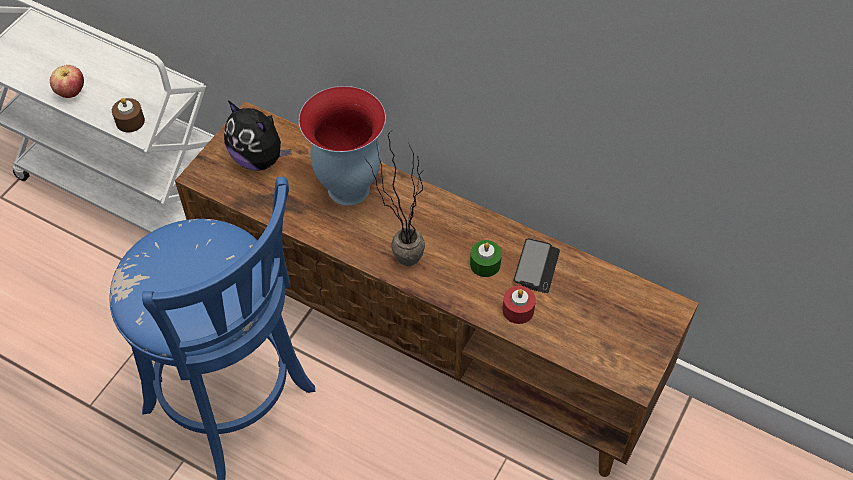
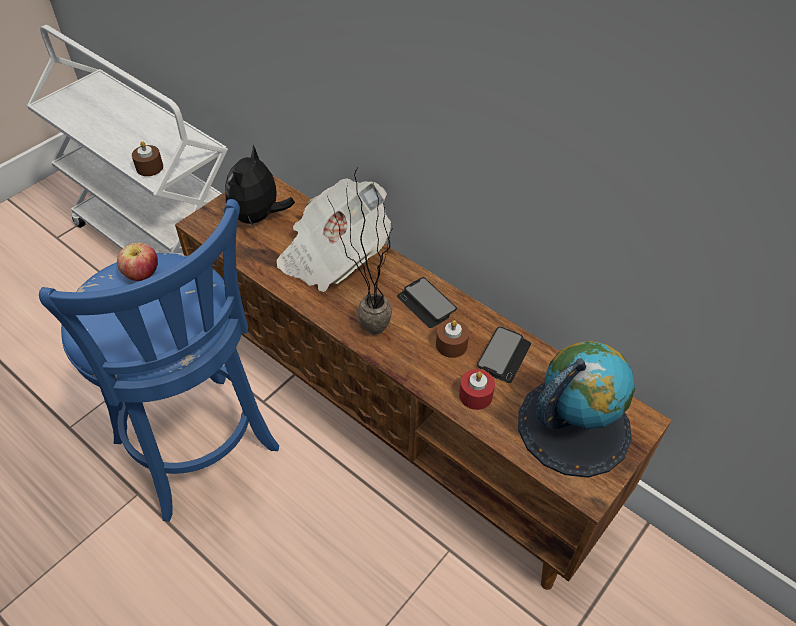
camera: 10 degrees right, 5 degrees down
(71, 92) = (107, 137): apple -> apple (142, 275)
(259, 158) = (258, 217): plush toy -> plush toy turned 60 degrees clockwise
(348, 189) = (333, 256): vase -> newspaper
(452, 226) = (426, 304): none -> phone
(485, 264) = (451, 345): green candle -> brown candle
(612, 323) = (573, 426): none -> globe

